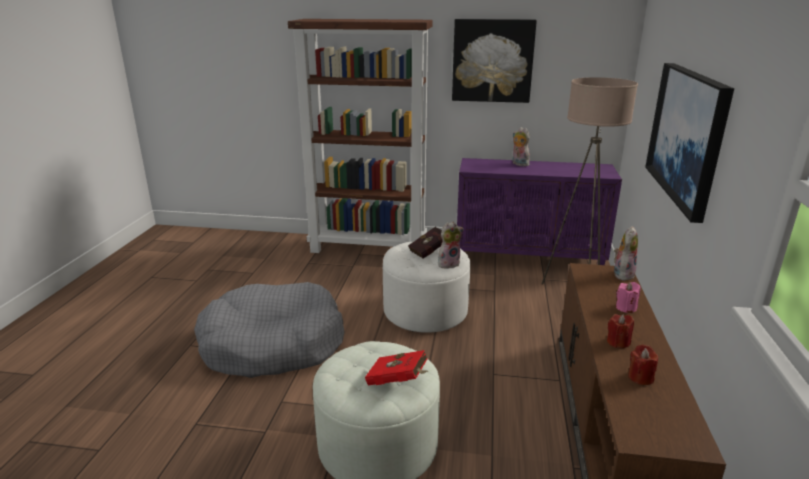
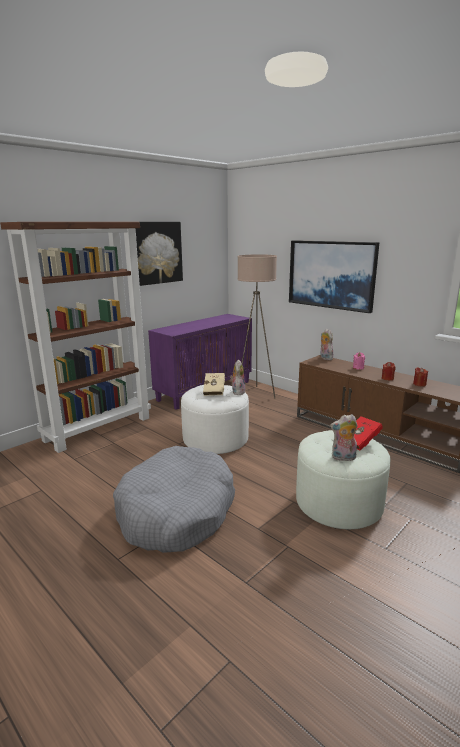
camera: 55 degrees left, 5 degrees down
(431, 251) = (214, 391): red book -> beige book
(519, 164) = (189, 324): plush toy -> plush toy (343, 458)

